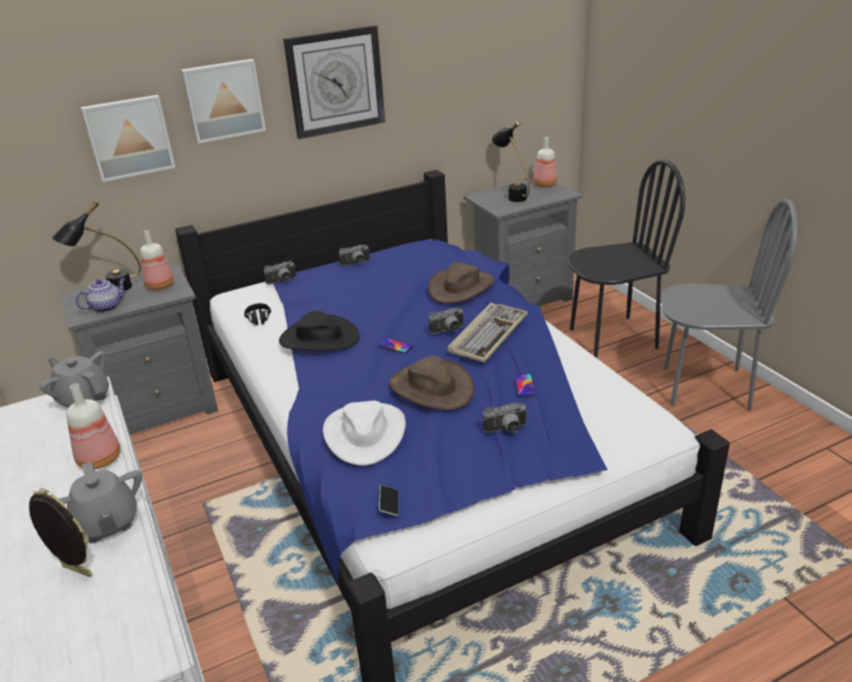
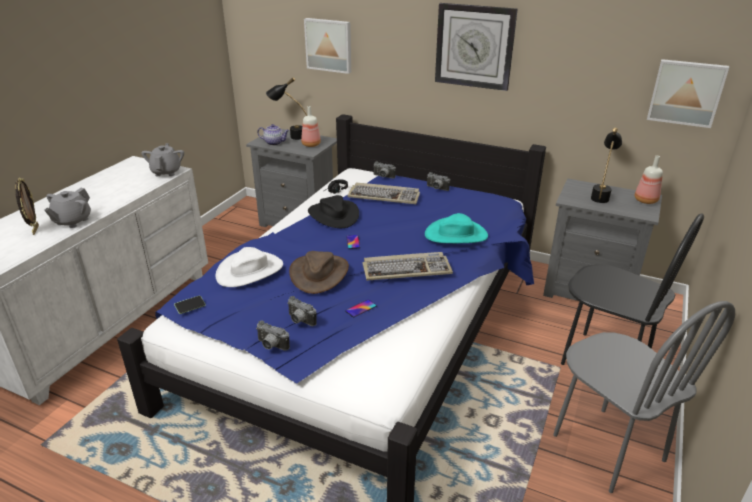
camera: 50 degrees right, 0 degrees up
(99, 460) = (119, 198): bottle -> none
(223, 100) = (390, 37): picture -> picture (686, 92)
(327, 295) = (384, 196): none -> keyboard
(448, 331) = (393, 252): camera -> camera (271, 346)
(461, 287) = (456, 235): brown hat -> turquoise hat

